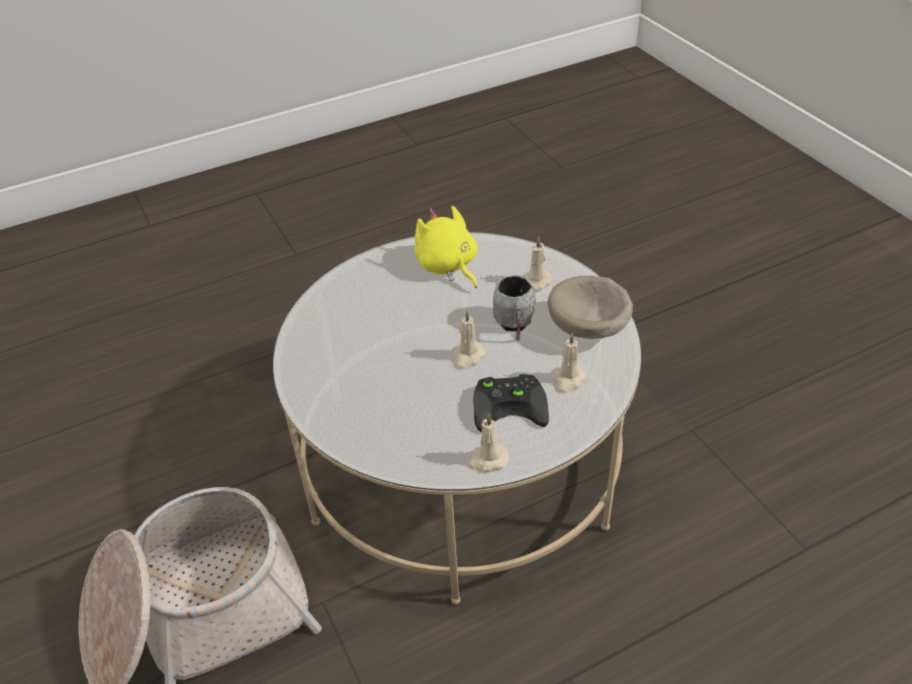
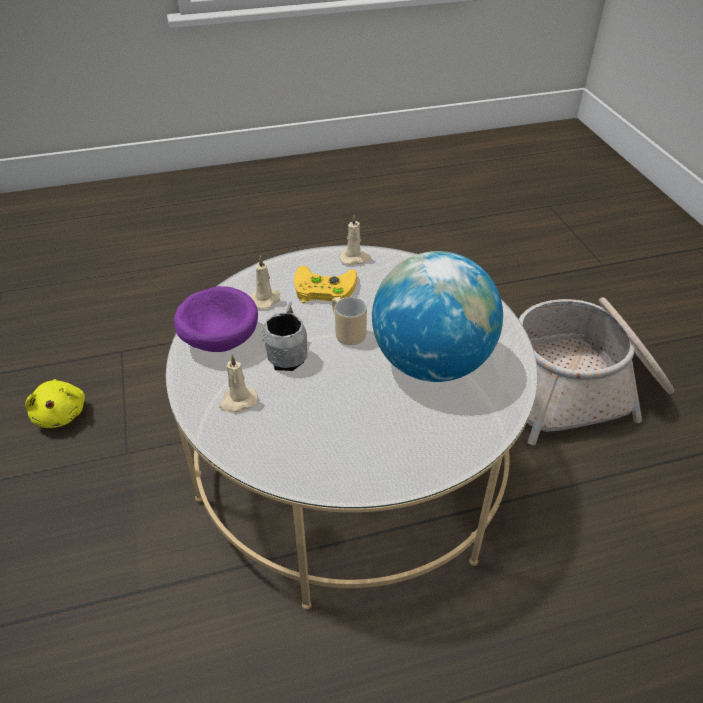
camera: 170 degrees left, 0 degrees up
(376, 341) = (431, 363): none -> globe
(448, 266) = (332, 442): yellow plush toy -> yellow plush toy (61, 413)
(467, 356) = (345, 333): beige candle -> beige mug
(511, 404) = (322, 289): black game controller -> yellow game controller
(589, 329) = (219, 338): beige bowl -> purple bowl

